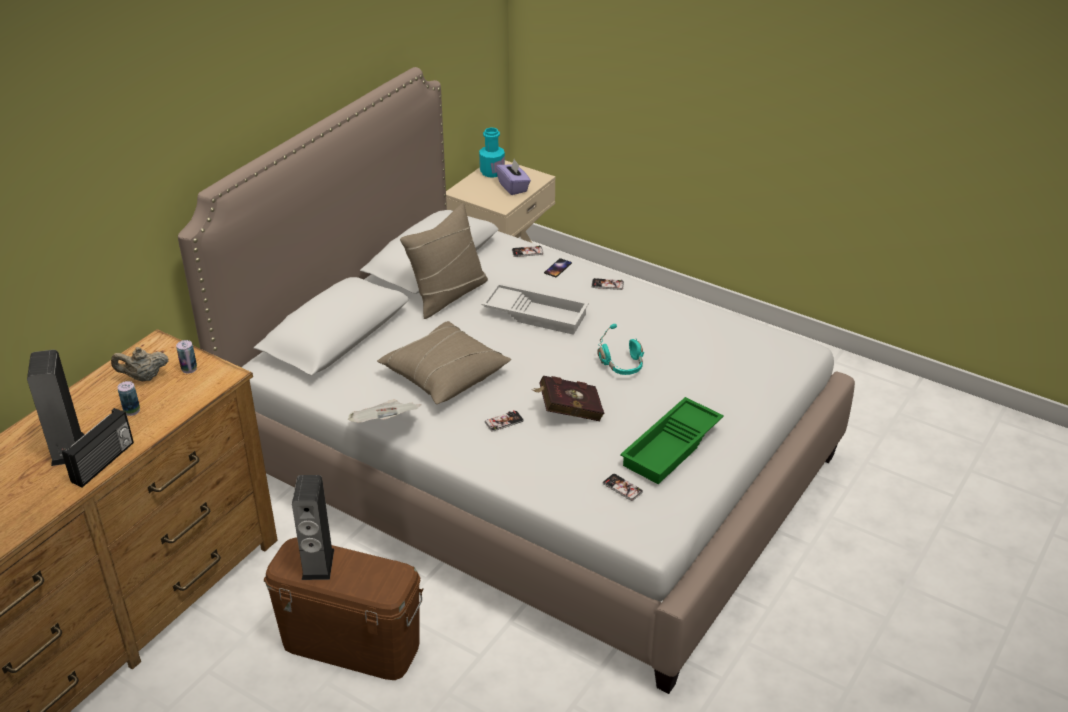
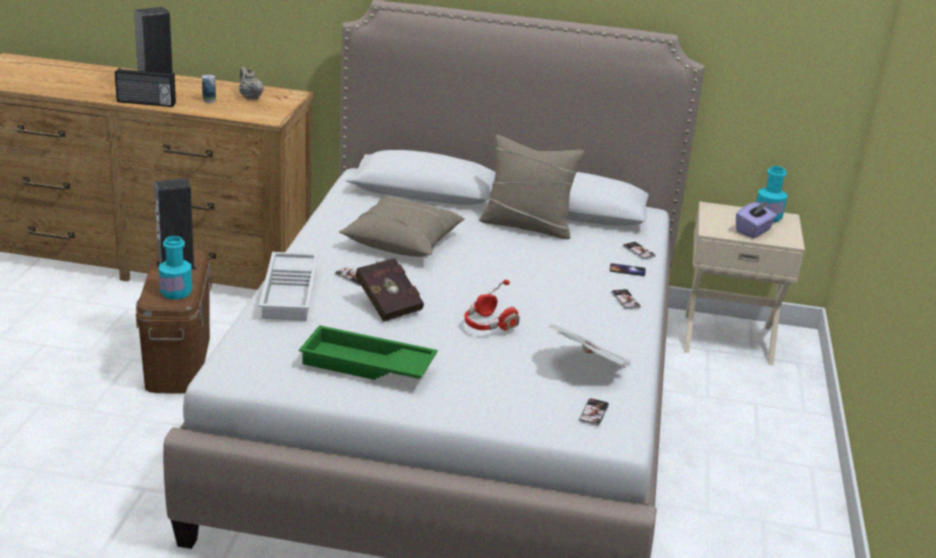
camera: 65 degrees right, 10 degrees down
(189, 369) = (270, 108): can -> none
(380, 573) = (176, 292): none -> turquoise bottle
(385, 426) = (313, 229): newspaper -> newspaper (590, 366)
(536, 313) = (537, 270): white tray -> white tray (291, 293)
(622, 487) = (286, 345): phone -> phone (594, 413)
(623, 365) = (488, 325): turquoise headphones -> red headphones

